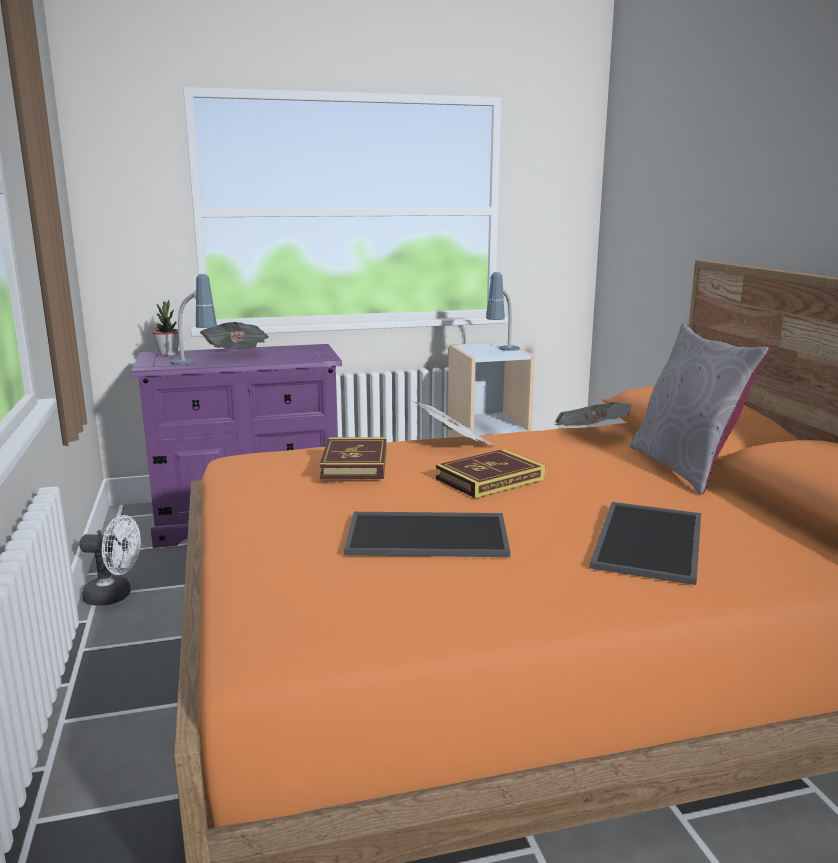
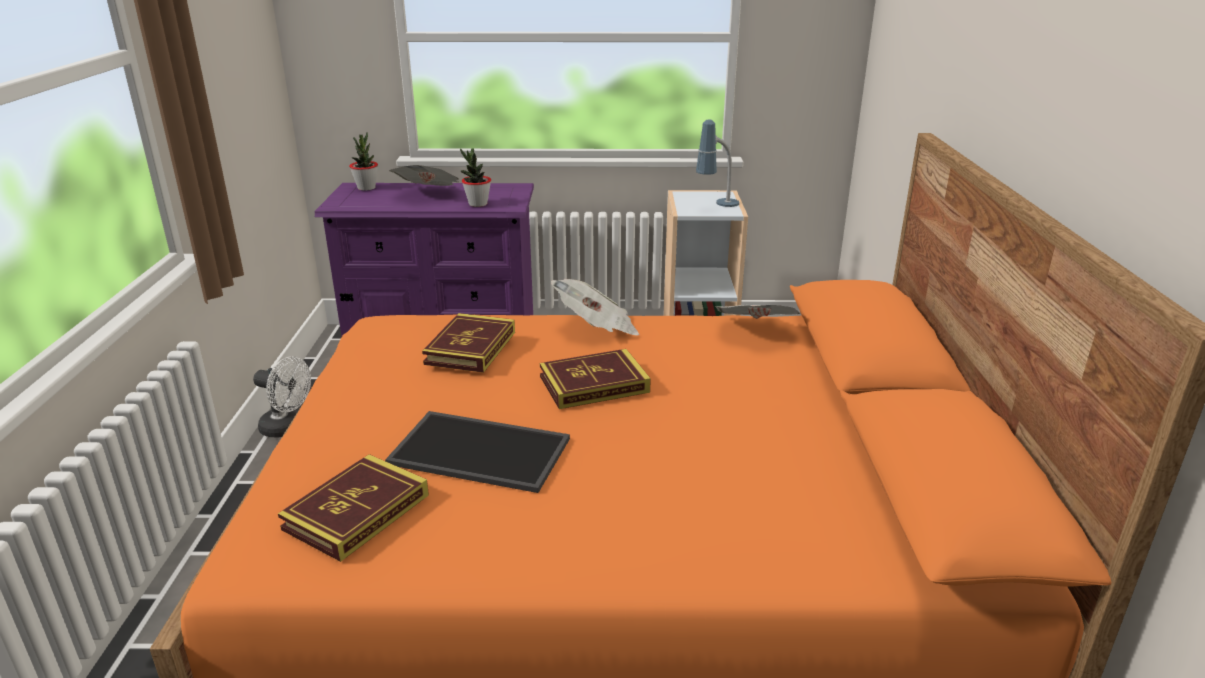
camera: 15 degrees right, 10 degrees up
(195, 364) = (379, 206): table lamp -> none
(291, 358) = (477, 204): none -> potted plant
(347, 592) = (357, 512): none -> book
(646, 540) = (694, 492): tray -> none
(684, 467) = (824, 393): grey pillow -> none

